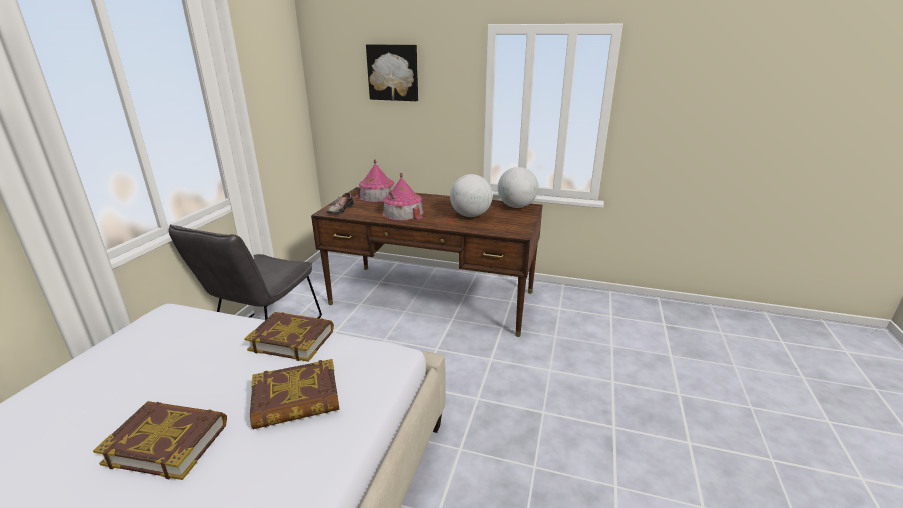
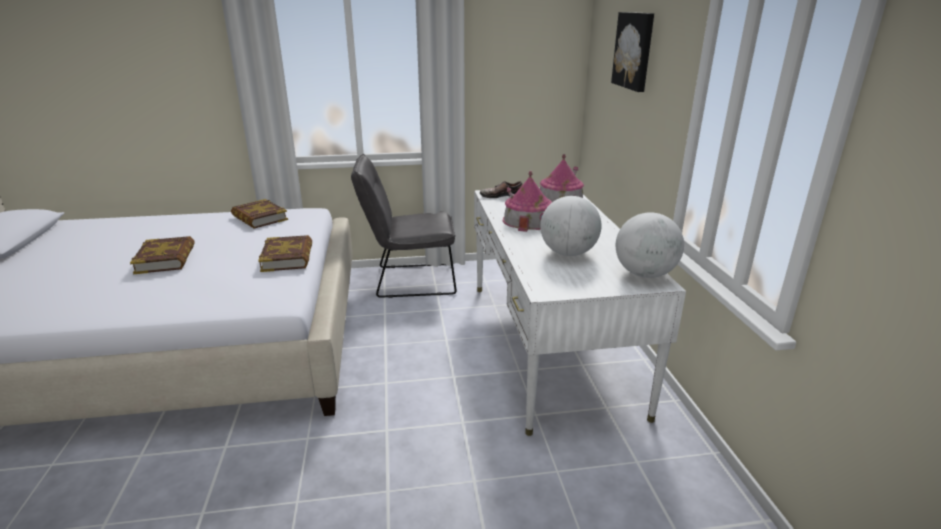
camera: 65 degrees right, 0 degrees up
(296, 400) = (208, 281): book -> book (259, 218)
(432, 297) = (549, 343): brown desk -> white desk

